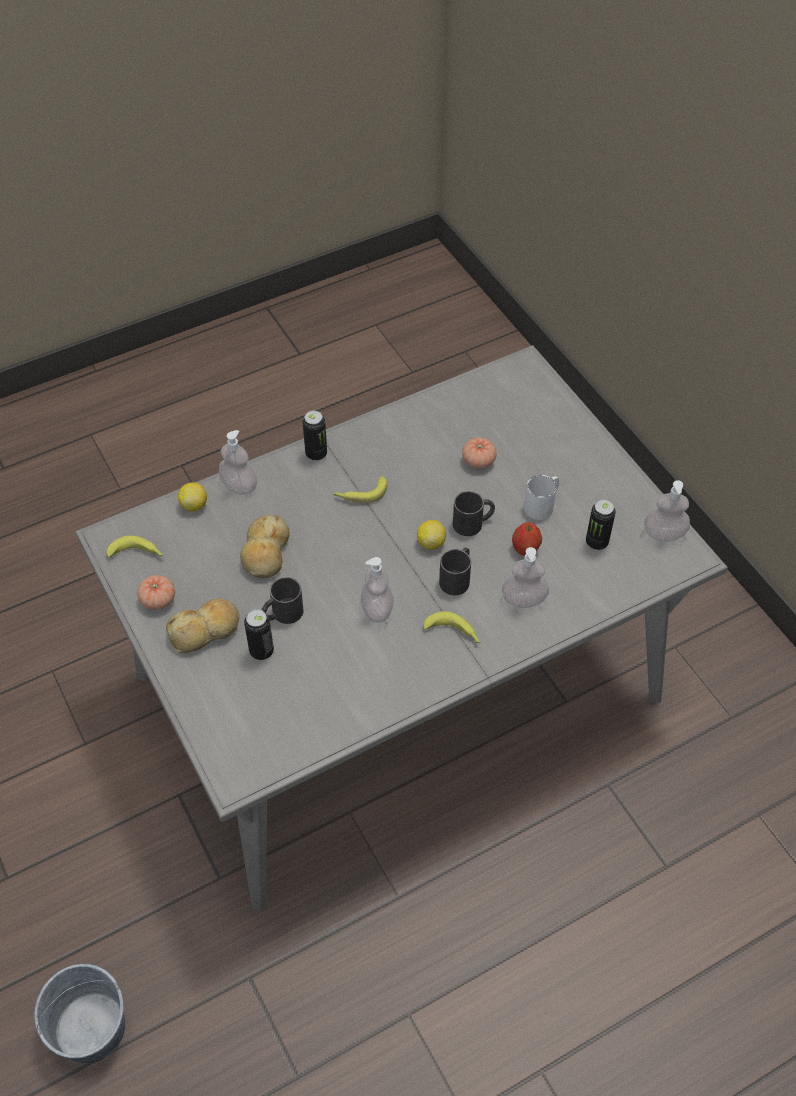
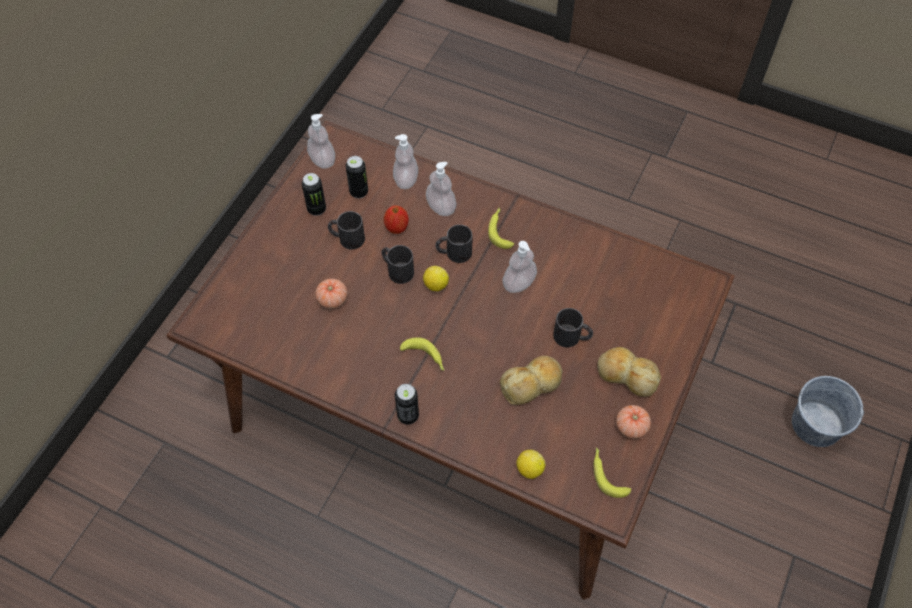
camera: 125 degrees left, 5 degrees up
(239, 486) = (484, 449): soap dispenser -> soap dispenser (406, 180)
(261, 651) = (611, 329): can -> can (316, 209)
(399, 684) = (453, 408): grey dining table -> brown dining table
(542, 504) = (347, 238): white mug -> black mug

